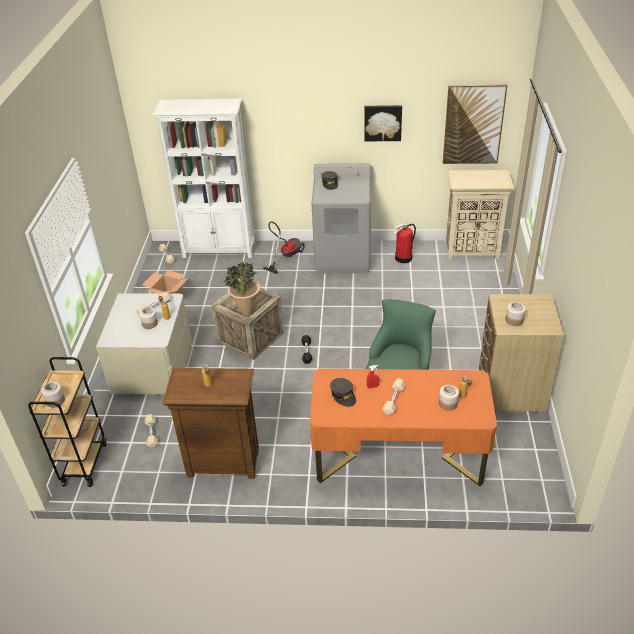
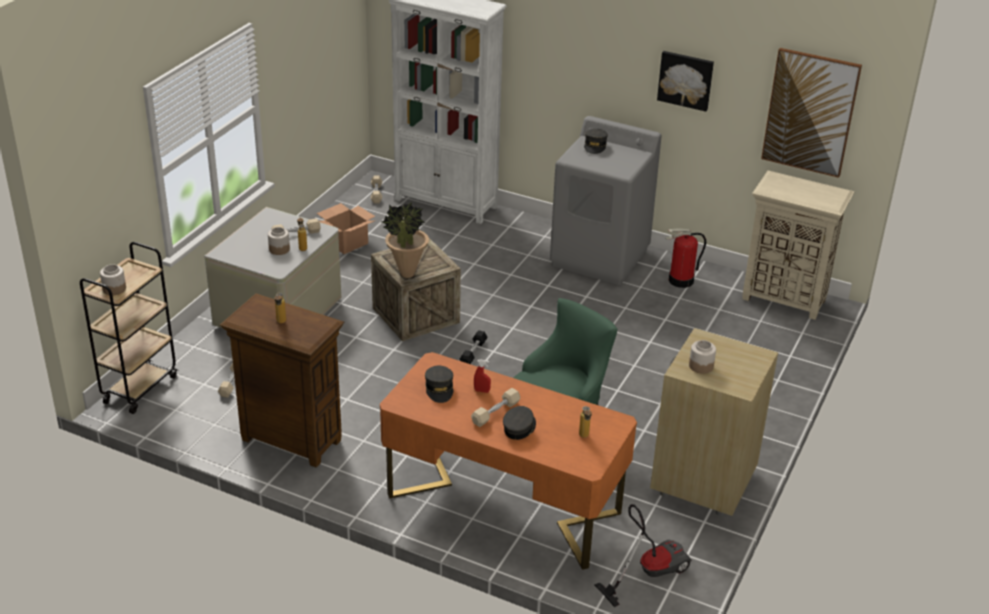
camera: 20 degrees right, 5 degrees down
(285, 256) = (525, 234): vacuum cleaner -> vacuum cleaner (648, 571)
(417, 406) = (519, 428): none -> grey cap
(448, 403) = (558, 437): jar -> none

